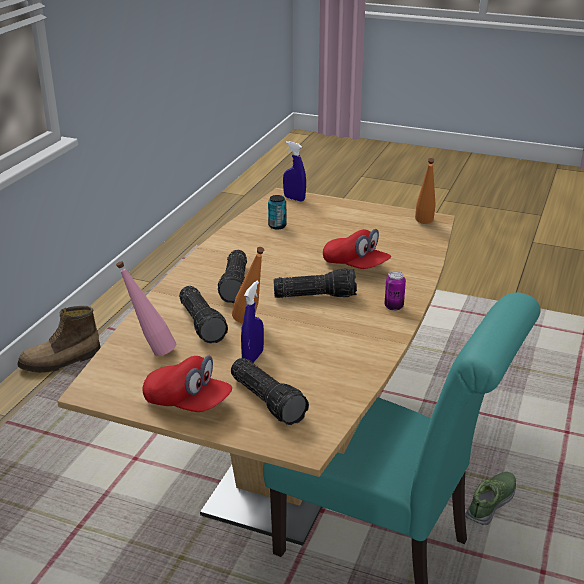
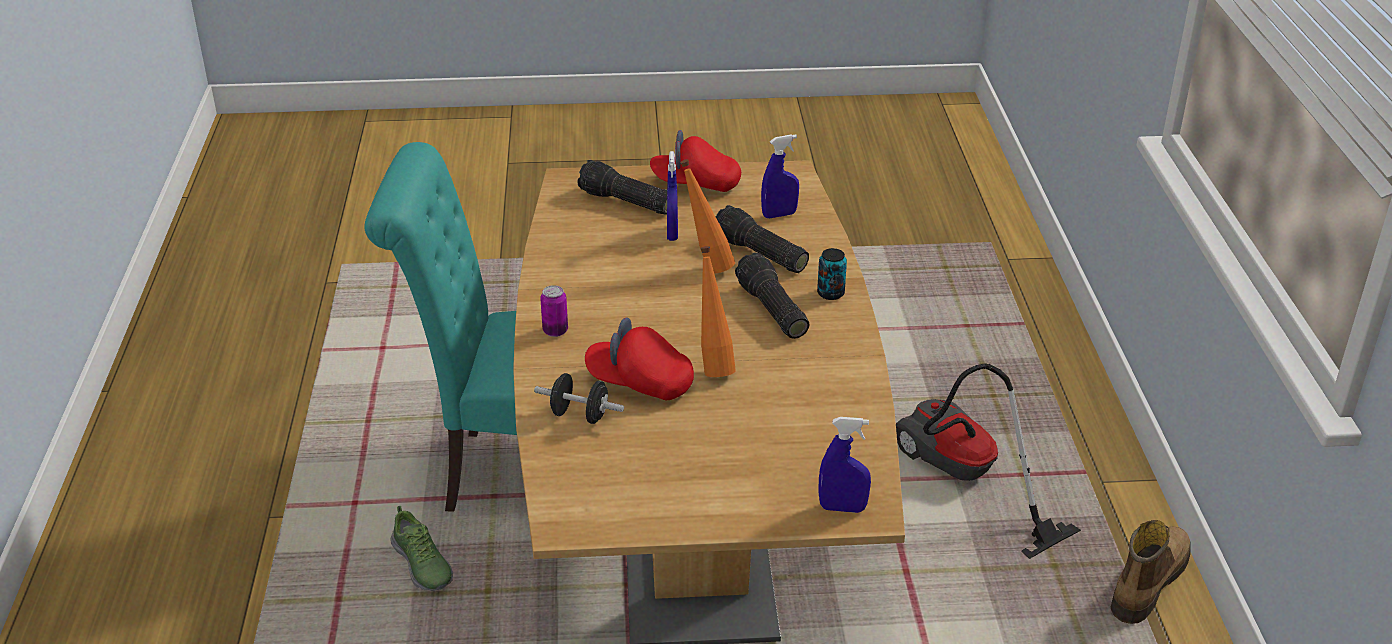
camera: 155 degrees right, 5 degrees up
(85, 444) = (961, 480): none -> vacuum cleaner
(151, 351) = (779, 215): pink bottle -> blue spray bottle
(277, 226) = (812, 429): can -> can (830, 293)
(315, 295) = (662, 322): flashlight -> none
(402, 258) = (580, 415): none -> black dumbbell
(424, 225) = (577, 504): orange bottle -> orange bottle (713, 366)
(491, 503) = (422, 565): shoe -> shoe turned 45 degrees counterclockwise

